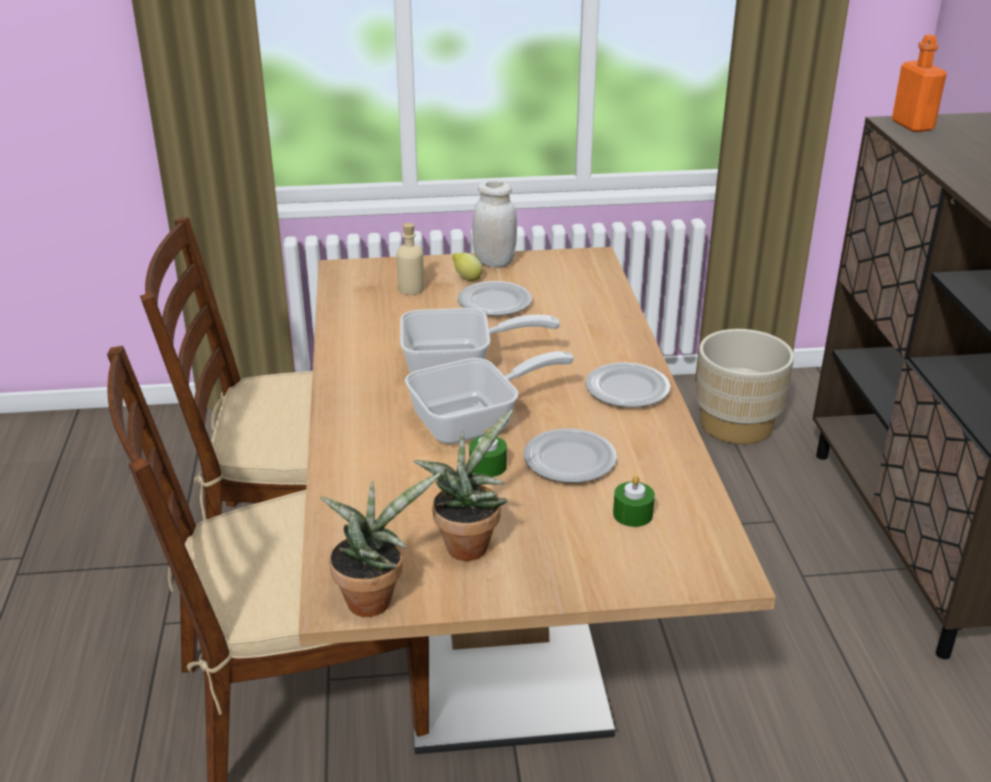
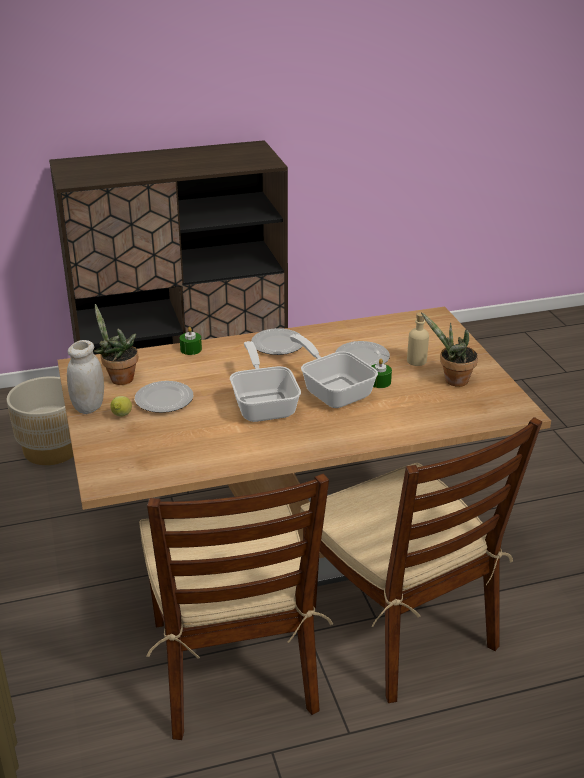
camera: 100 degrees left, 0 degrees up
(374, 598) = (512, 402): potted plant -> potted plant (118, 378)
(411, 289) = (143, 440): beige bottle -> beige bottle (416, 361)
(632, 514) = (402, 338): green candle -> green candle (191, 349)
(912, 125) = (77, 179): orange bottle -> none

